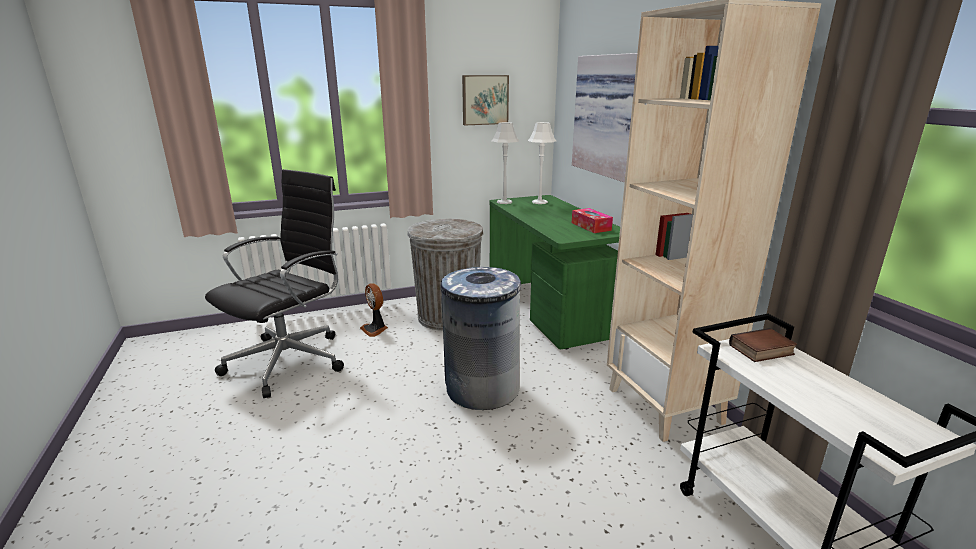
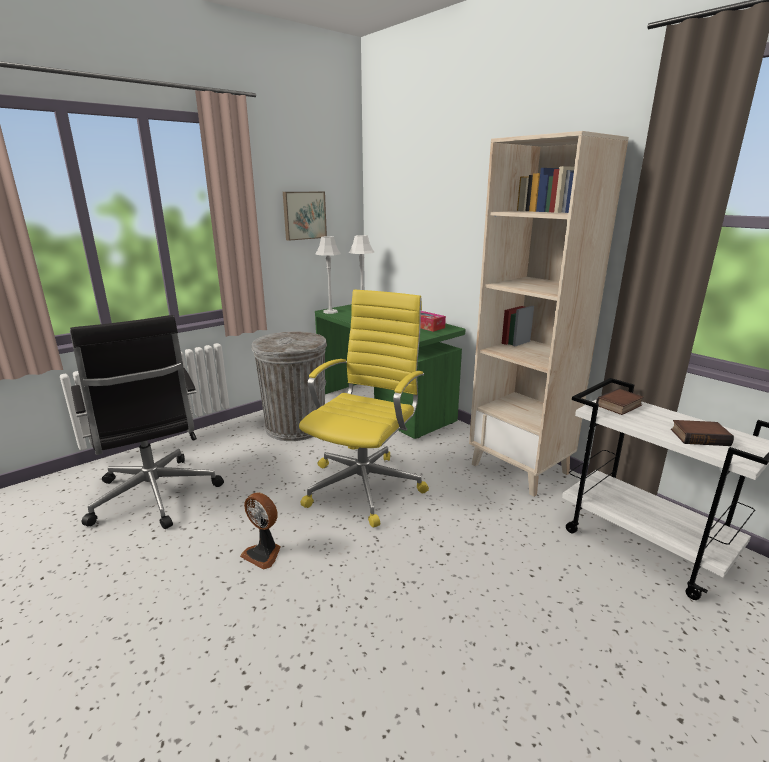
camera: 20 degrees left, 0 degrees up
(291, 360) = (155, 497): black office chair -> black office chair turned 135 degrees clockwise
(375, 329) = (229, 450): fan -> fan (264, 553)
(482, 388) = (366, 485): grey trash can -> yellow office chair
(611, 116) = (431, 228): picture -> none
(845, 410) = (700, 437): none -> book

